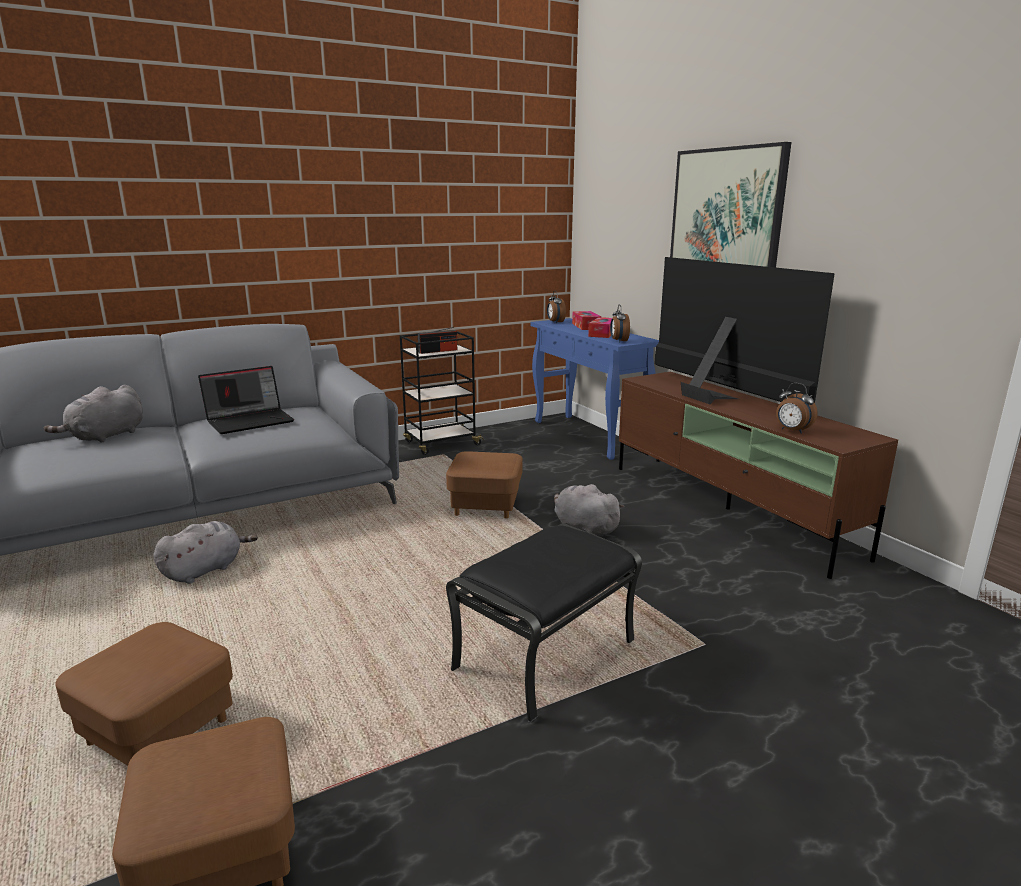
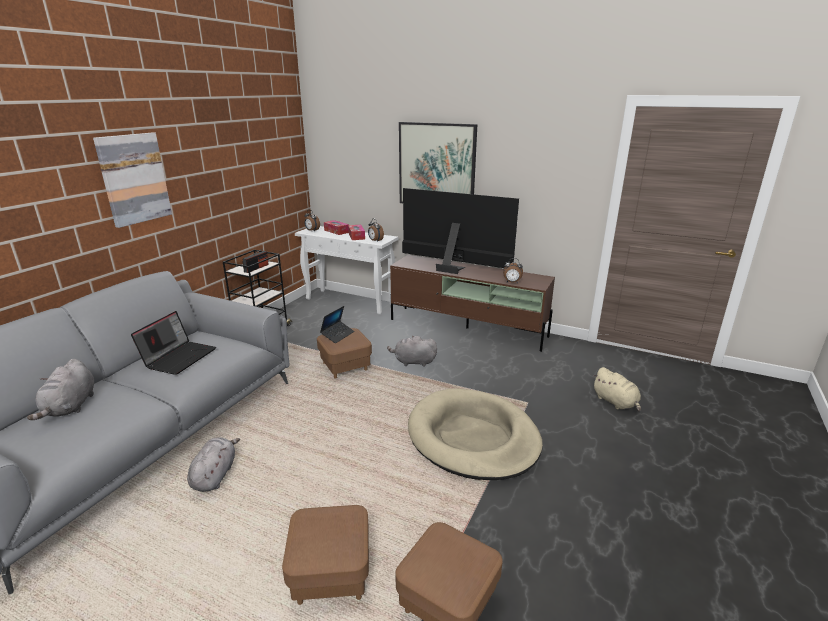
camera: 35 degrees left, 5 degrees up
(290, 207) = (134, 179): none -> picture
(484, 455) = (337, 335): none -> laptop
(546, 656) = (473, 437): black ottoman -> beige dog bed
(588, 436) = (350, 302): blue console table -> white console table
(901, 714) = (616, 402): none -> beige plush toy

